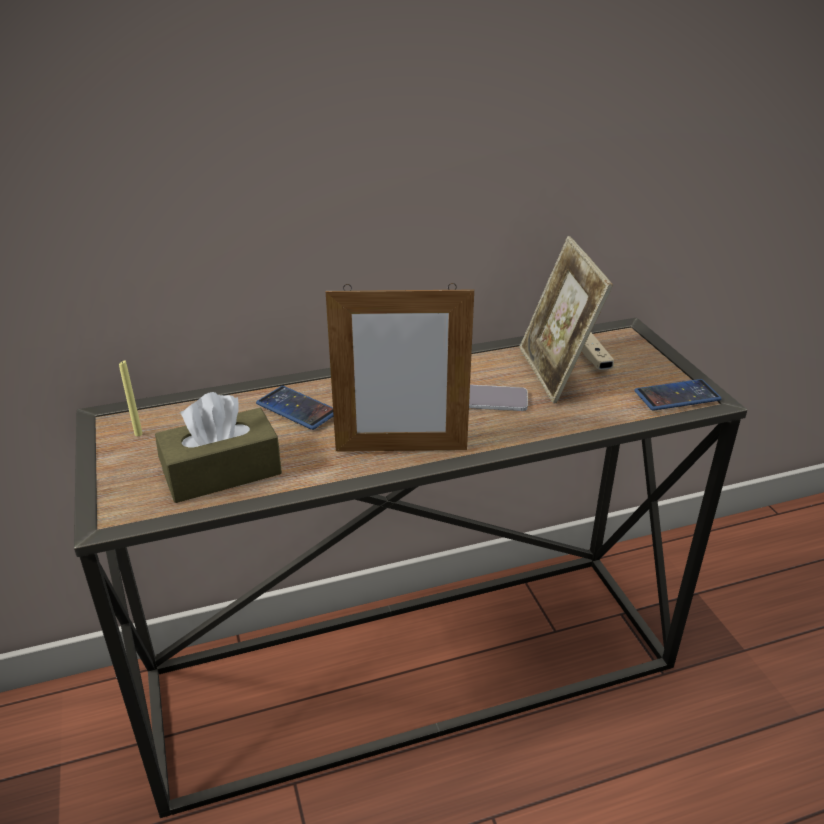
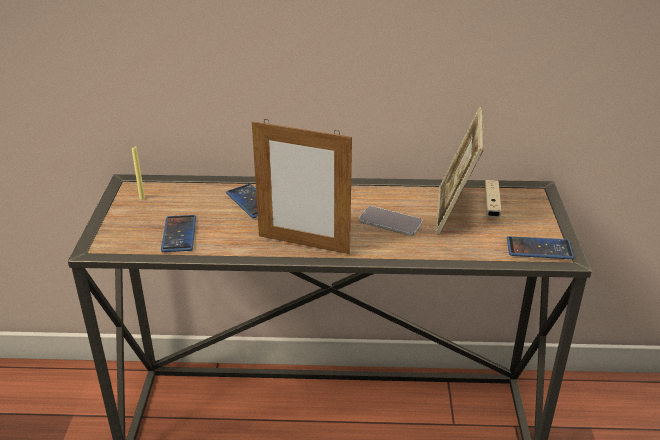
camera: 20 degrees right, 0 degrees up
(222, 472) = (179, 234): brown tissue box -> phone

